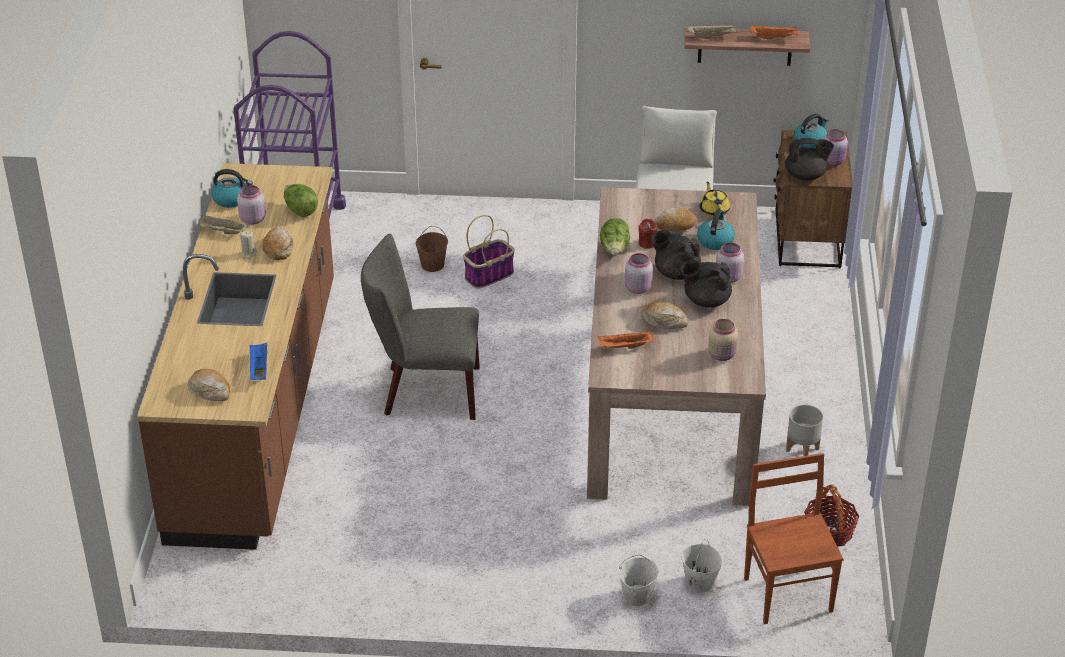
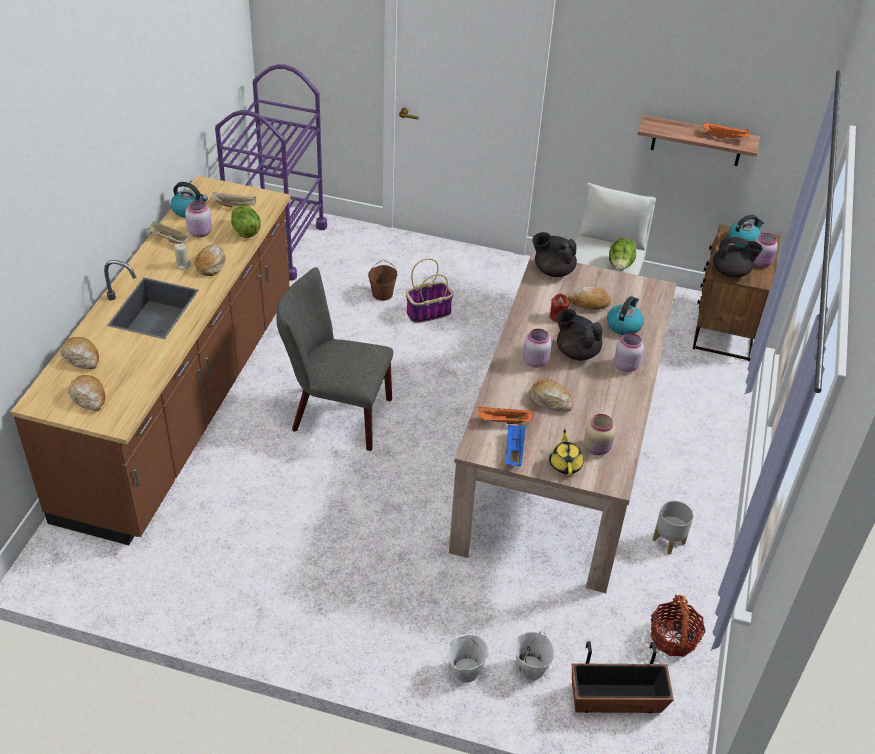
camera: 10 degrees right, 5 degrees up
(186, 357) = (82, 358): none -> bread
(259, 368) = (143, 382): blue tray -> blue tray (514, 451)
(614, 250) = (525, 318): lettuce -> lettuce (620, 266)
(705, 300) = (597, 386): black teapot -> black teapot (553, 270)
(712, 36) = (666, 127): beige tray -> beige tray (235, 205)
(714, 210) = (631, 294): yellow teapot -> yellow teapot (565, 464)
(788, 593) = (616, 699): brown chair -> planter

